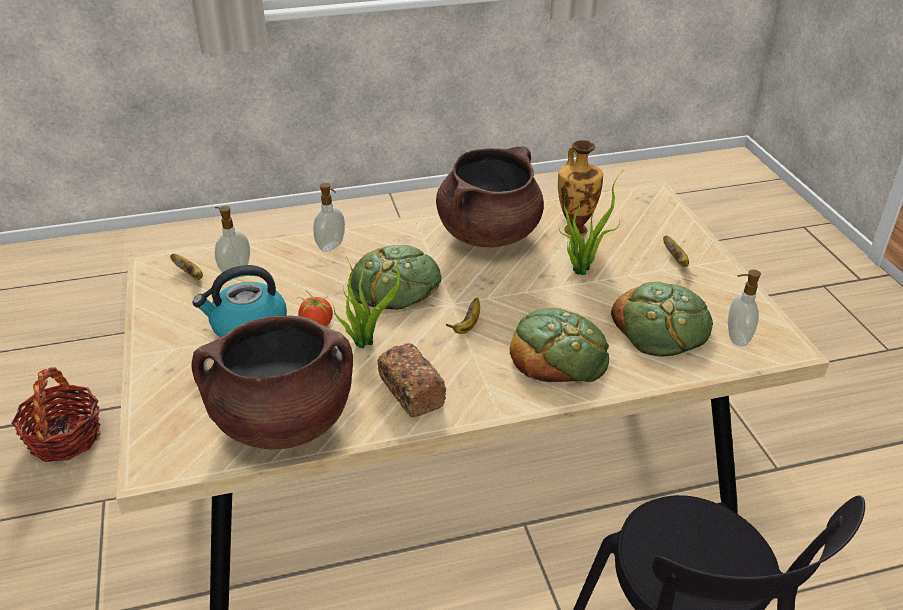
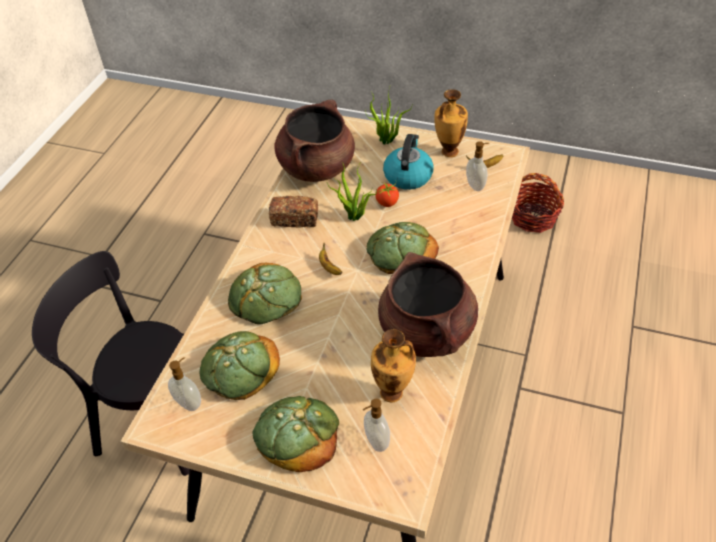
camera: 125 degrees right, 10 degrees up
(173, 311) = (448, 152): none -> vase
(332, 246) = (473, 237): soap dispenser -> soap dispenser (376, 441)
(580, 268) = (338, 363): potted plant -> potted plant (387, 142)
(676, 260) = (297, 435): banana -> bread

